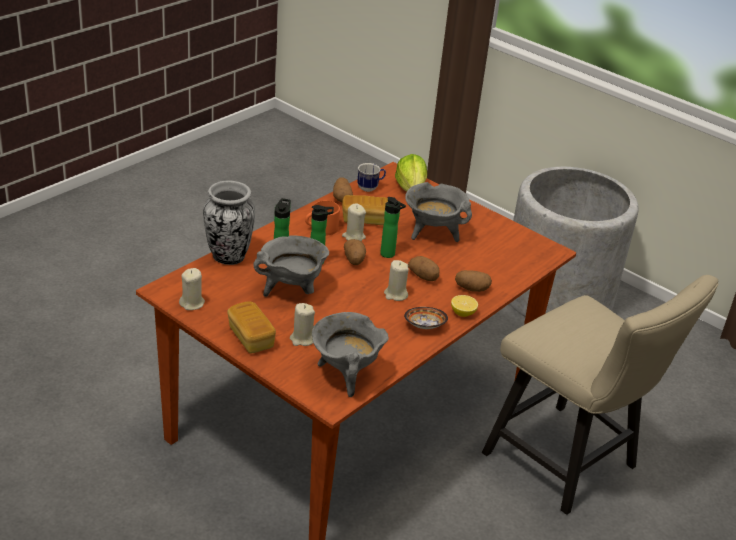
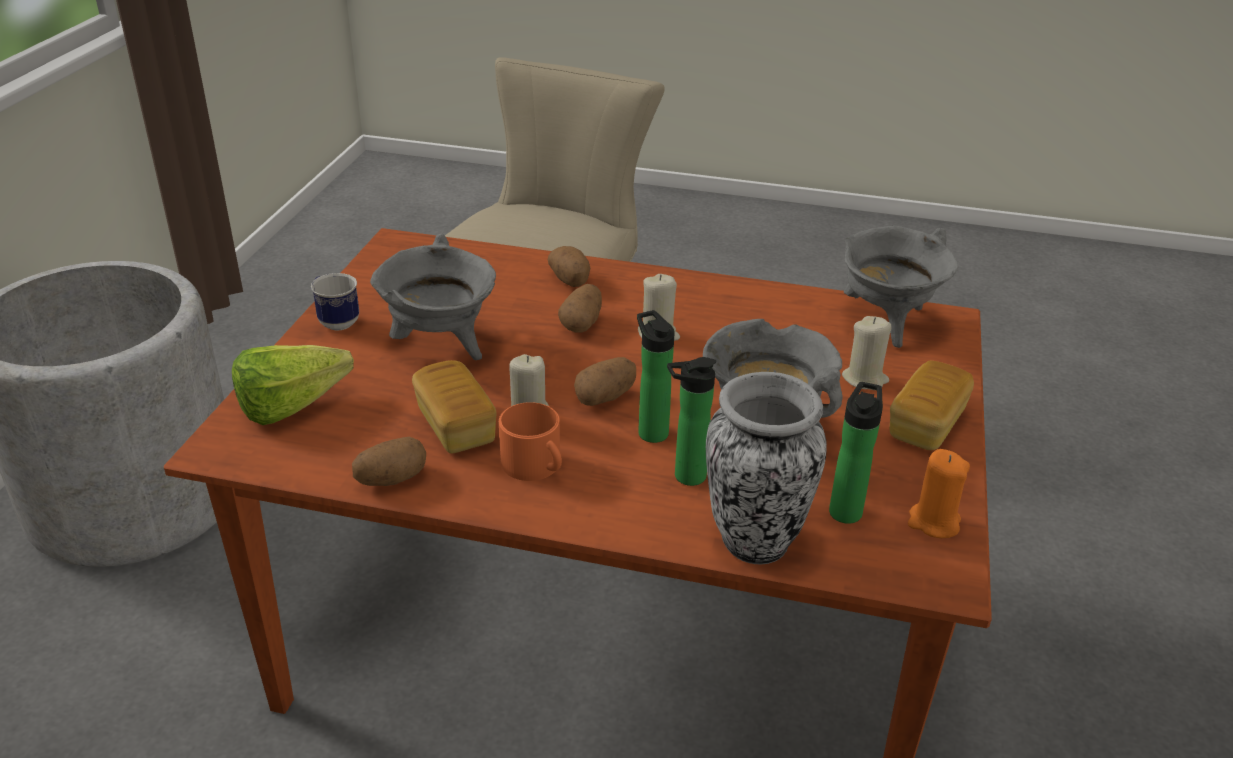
camera: 115 degrees left, 0 degrees up
(192, 303) = (933, 522): beige candle -> orange candle
(370, 188) = (318, 457): mug -> mug (335, 321)
(389, 255) = (552, 369): bottle -> bottle (846, 509)
(424, 326) = (705, 295): bowl -> none
(463, 313) = (639, 275): lemon -> none

